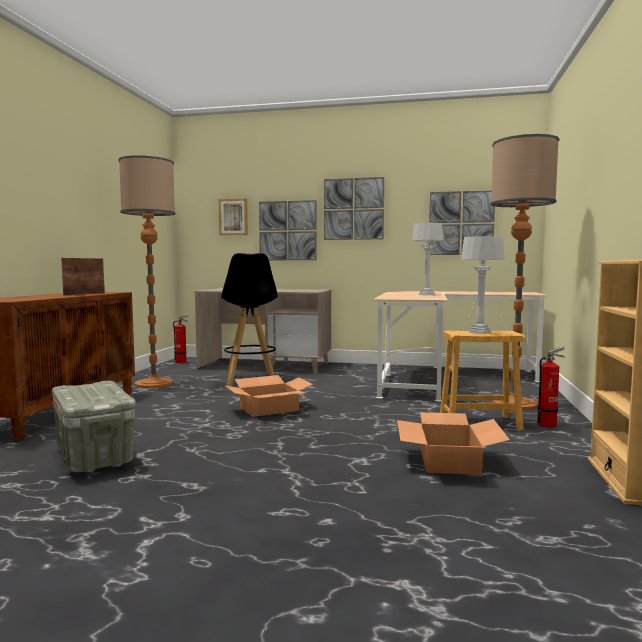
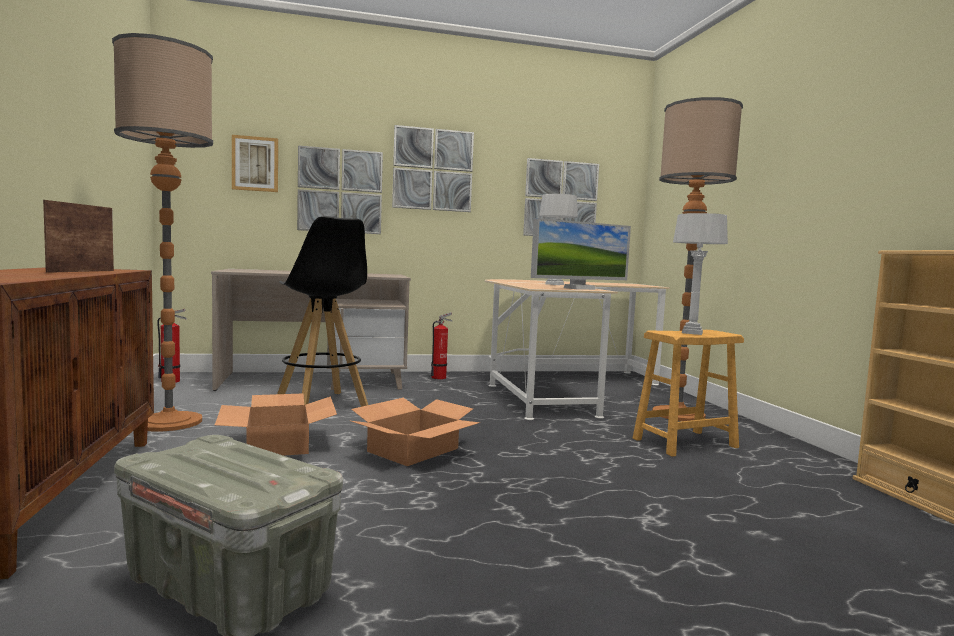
camera: 25 degrees left, 0 degrees up
(423, 298) = (579, 288): none -> monitor
(448, 460) = (739, 502): cardboard box -> cardboard box (277, 444)
(549, 424) = (749, 437): fire extinguisher -> fire extinguisher (440, 377)

